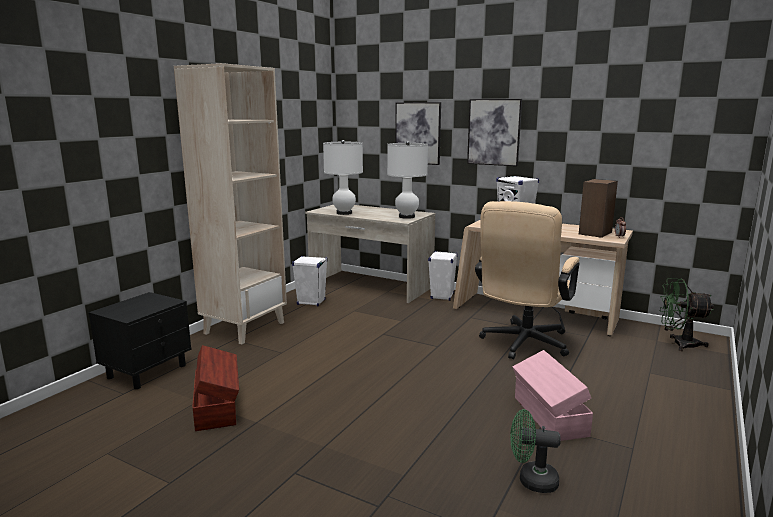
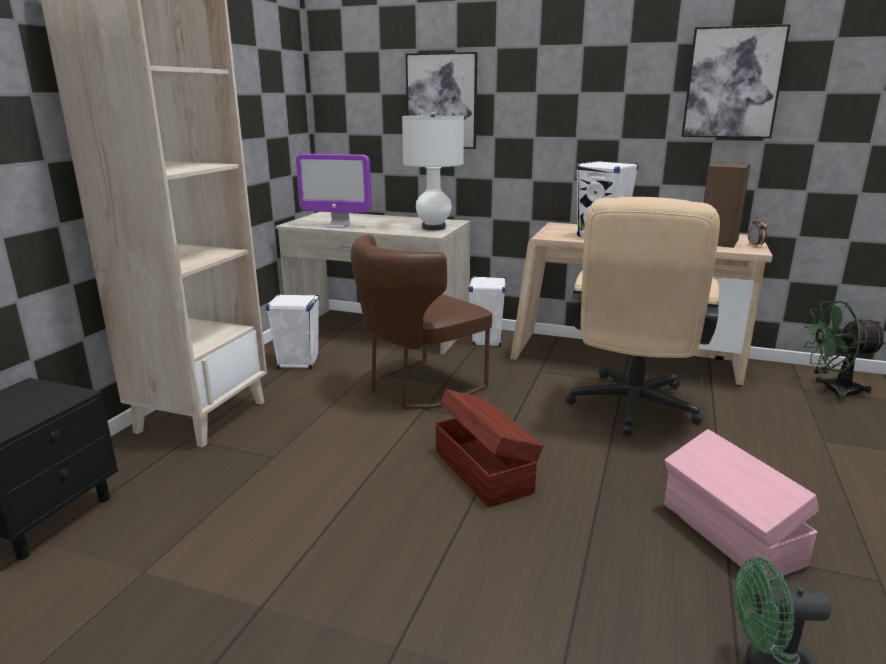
camera: 10 degrees left, 5 degrees up
(217, 406) = (181, 579): brown storage box -> brown storage box (483, 470)
(344, 213) = (337, 226): white table lamp -> monitor
(384, 321) = (418, 388): none -> brown chair
(494, 132) = (559, 97): picture -> picture (733, 83)

